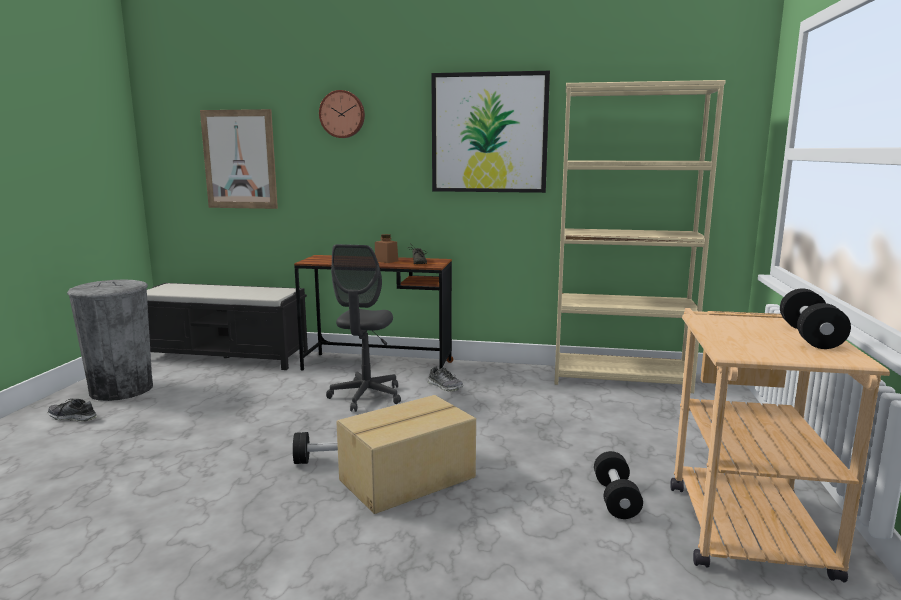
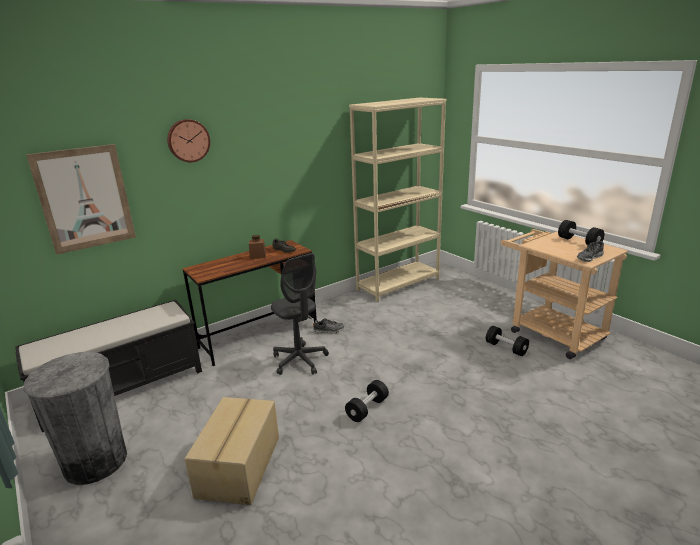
camera: 45 degrees left, 10 degrees up
(72, 417) = (114, 506): shoe -> shoe (590, 257)
(409, 479) = (423, 392): cardboard box -> cardboard box (240, 466)
(489, 133) = (304, 141): picture -> none

